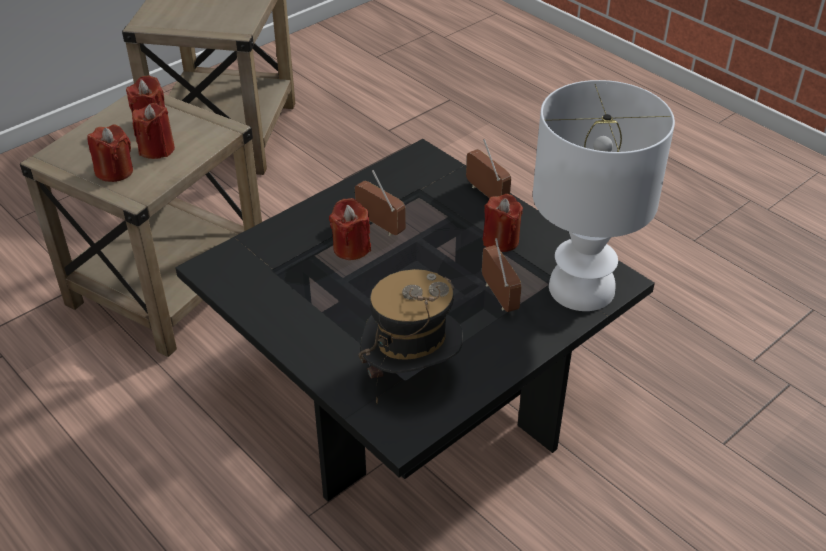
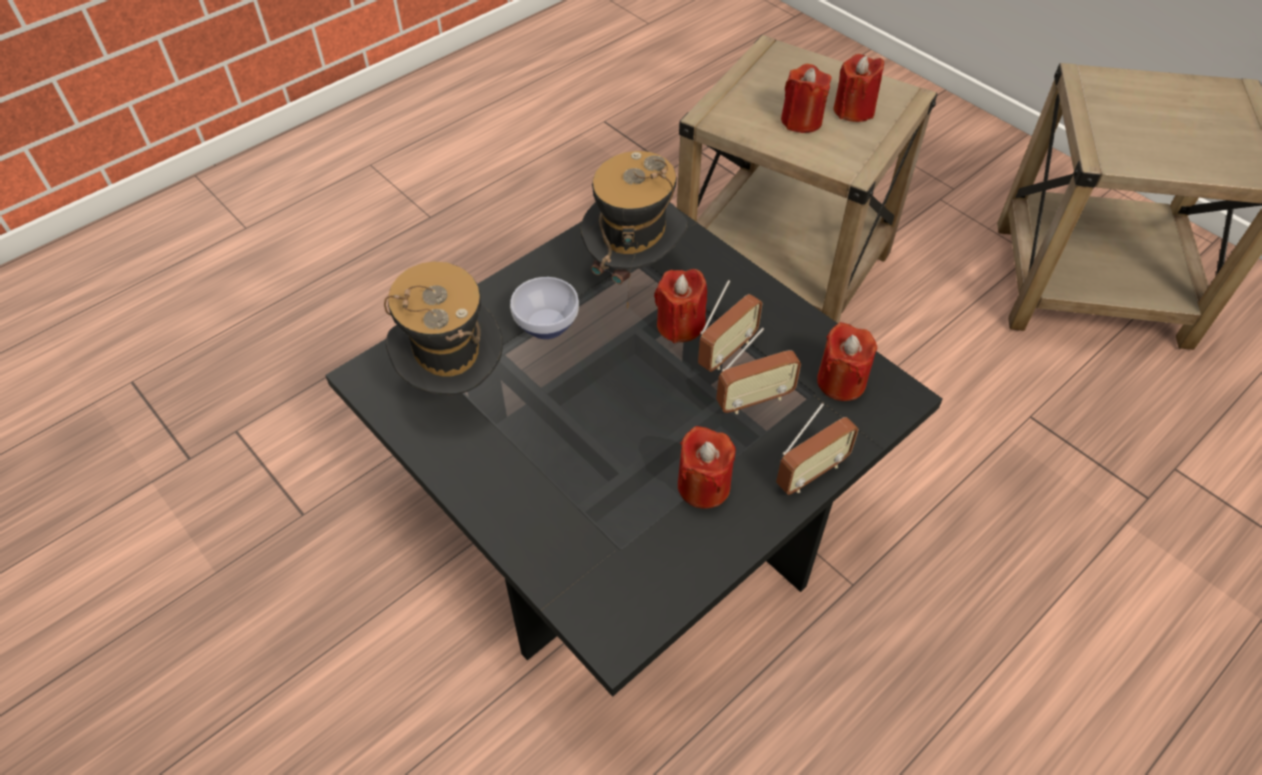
camera: 90 degrees right, 10 degrees up
(115, 171) = (753, 96): red candle -> red candle (841, 382)
(287, 272) = (633, 270): none -> hat
(344, 323) = (545, 323): none -> bowl
(498, 296) = (586, 477): radio -> radio (754, 400)
(580, 287) = (601, 580): white table lamp -> none

